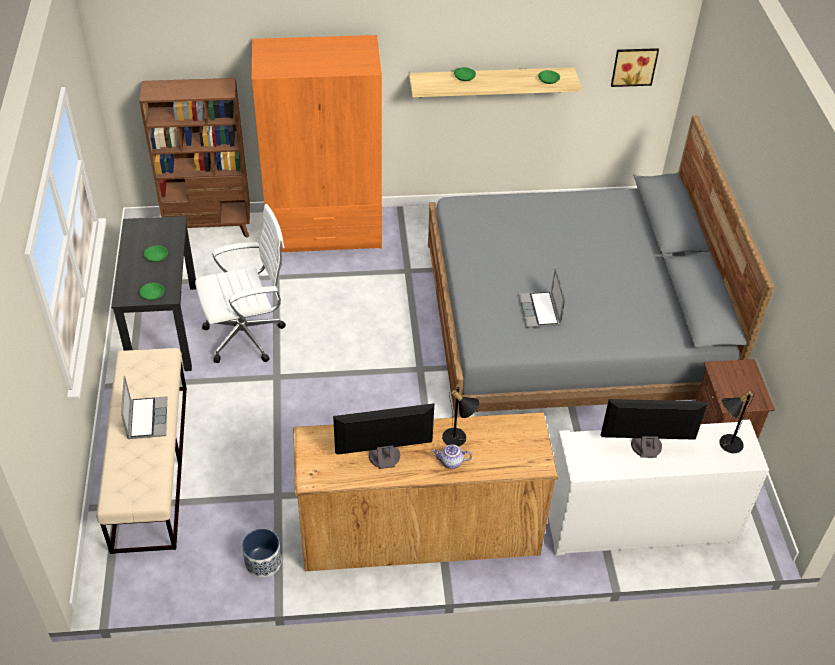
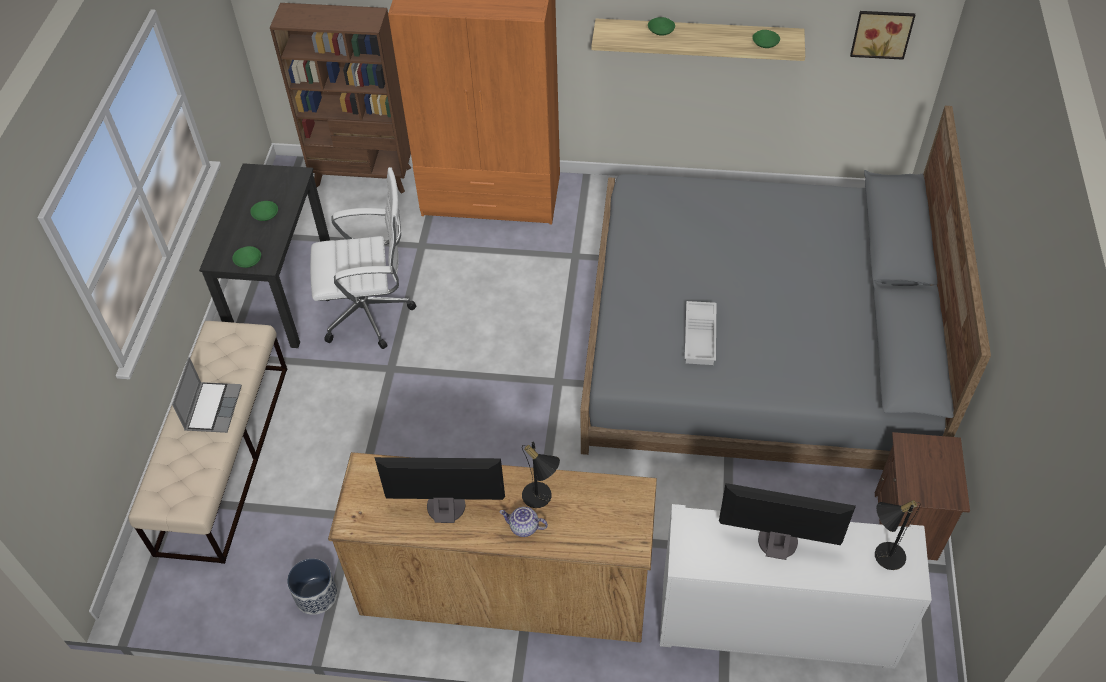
camera: 15 degrees right, 5 degrees up
(540, 311) = (701, 337): laptop -> white tray

